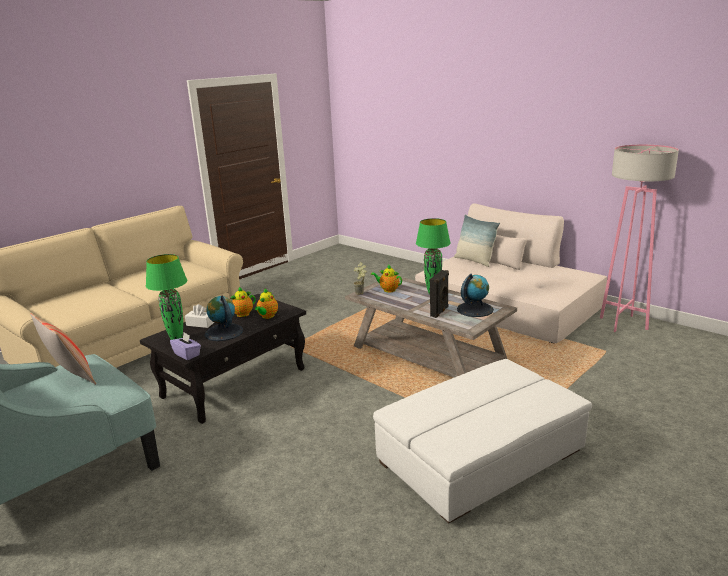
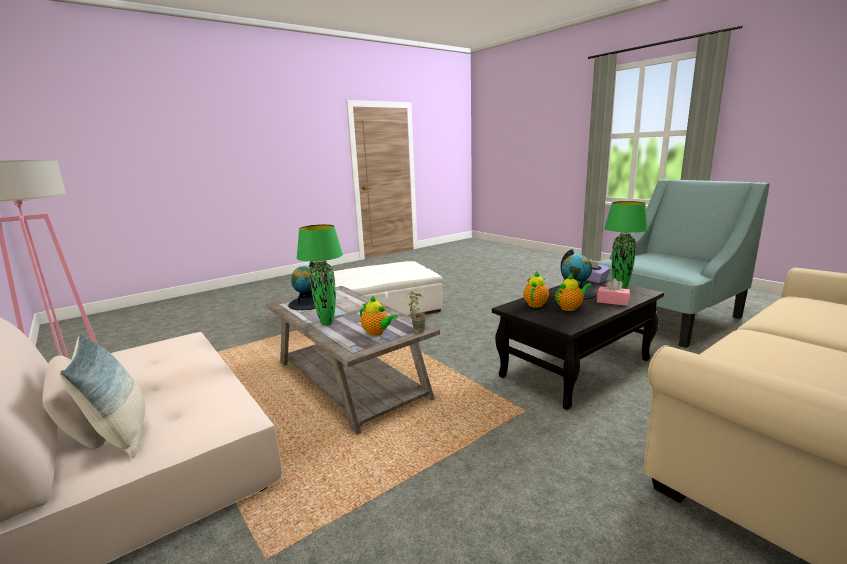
camera: 170 degrees left, 5 degrees down
(71, 377) = (667, 263): pillow -> none
(200, 324) = (612, 301): white tissue box -> pink tissue box
(440, 312) = (345, 303): black speaker -> none

